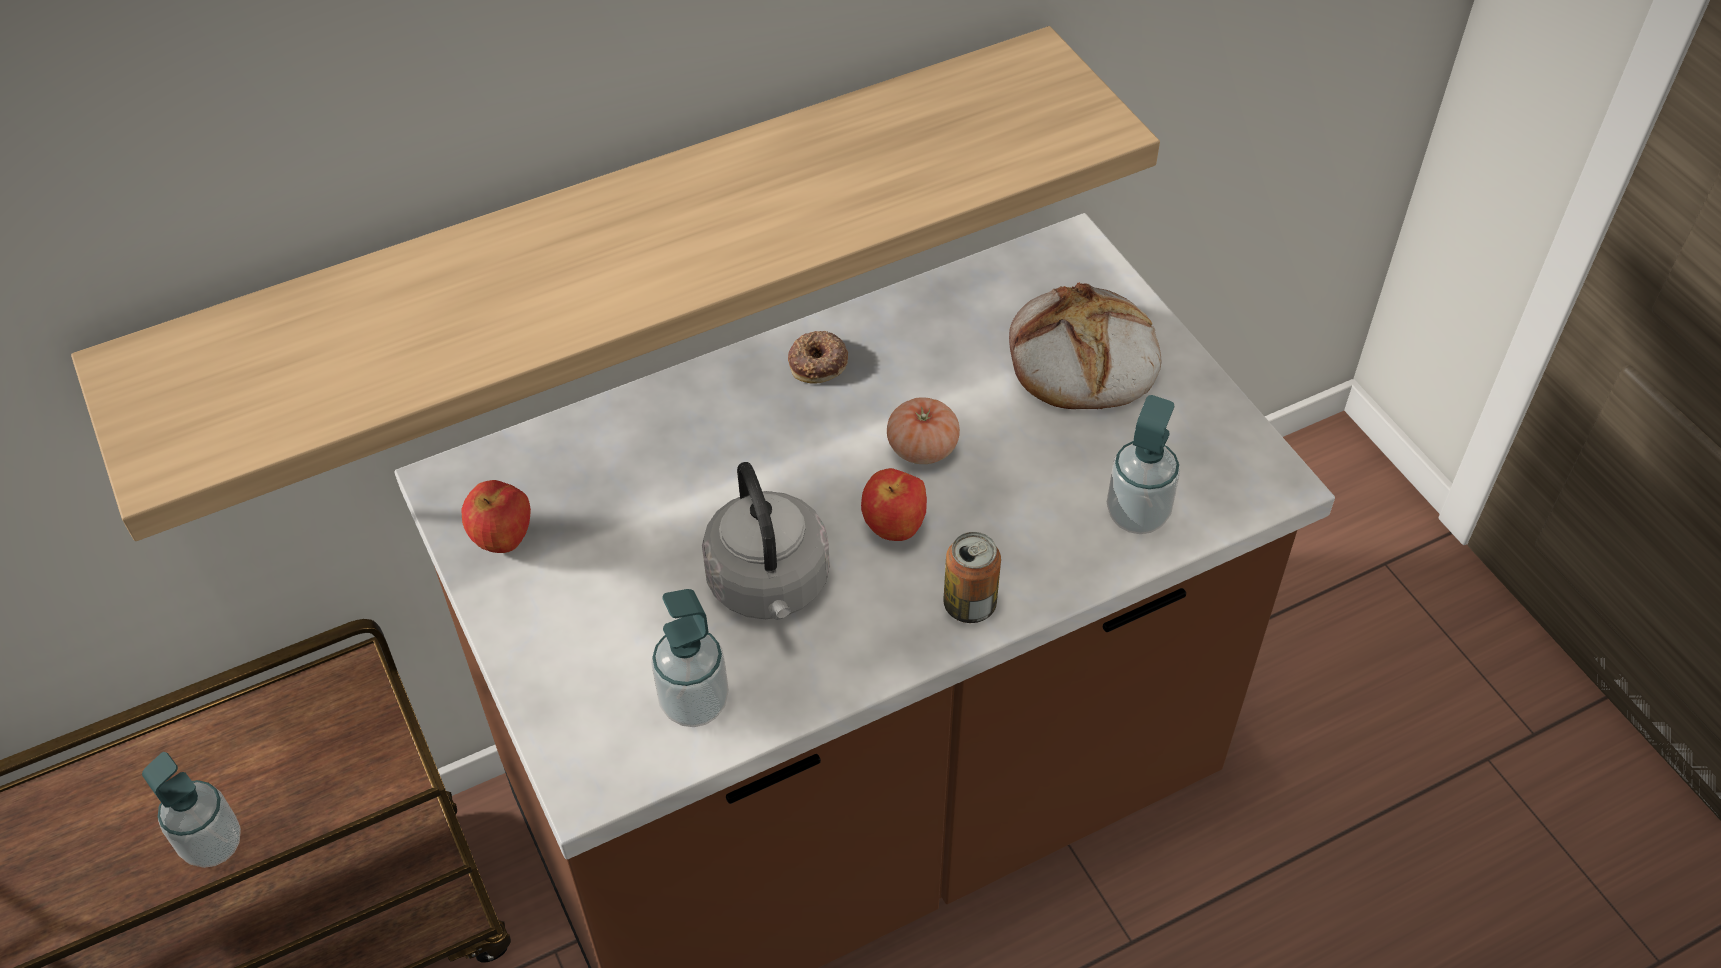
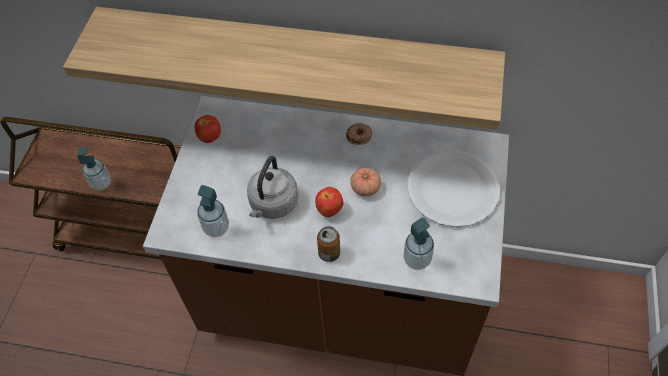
camera: 40 degrees right, 5 degrees up
(1081, 358) = (452, 189): bread -> white plate

